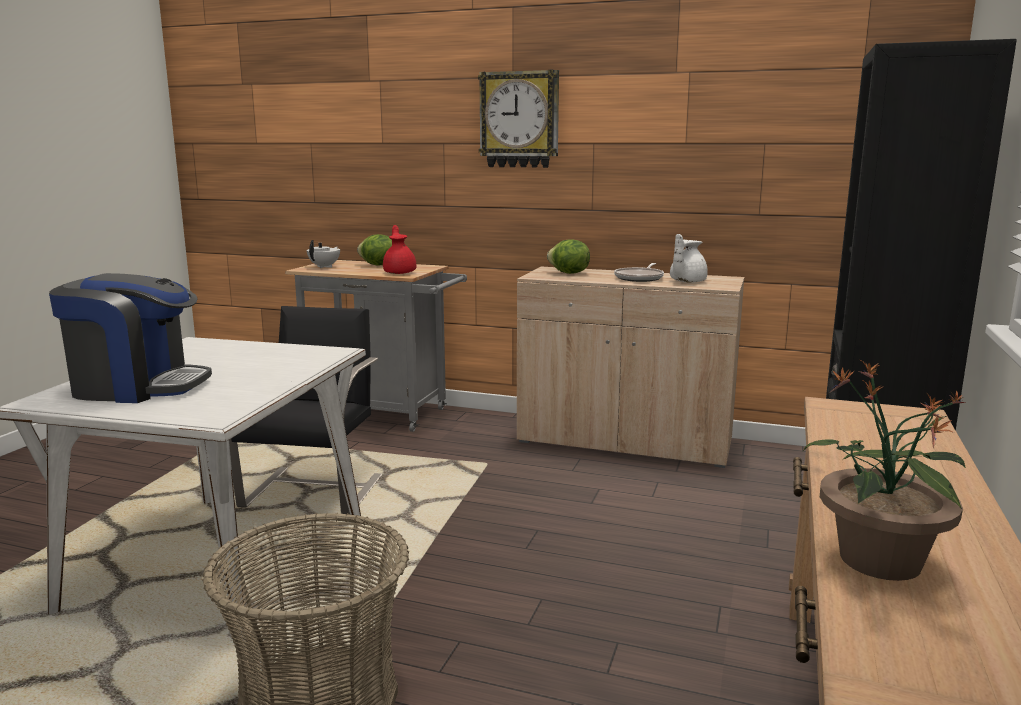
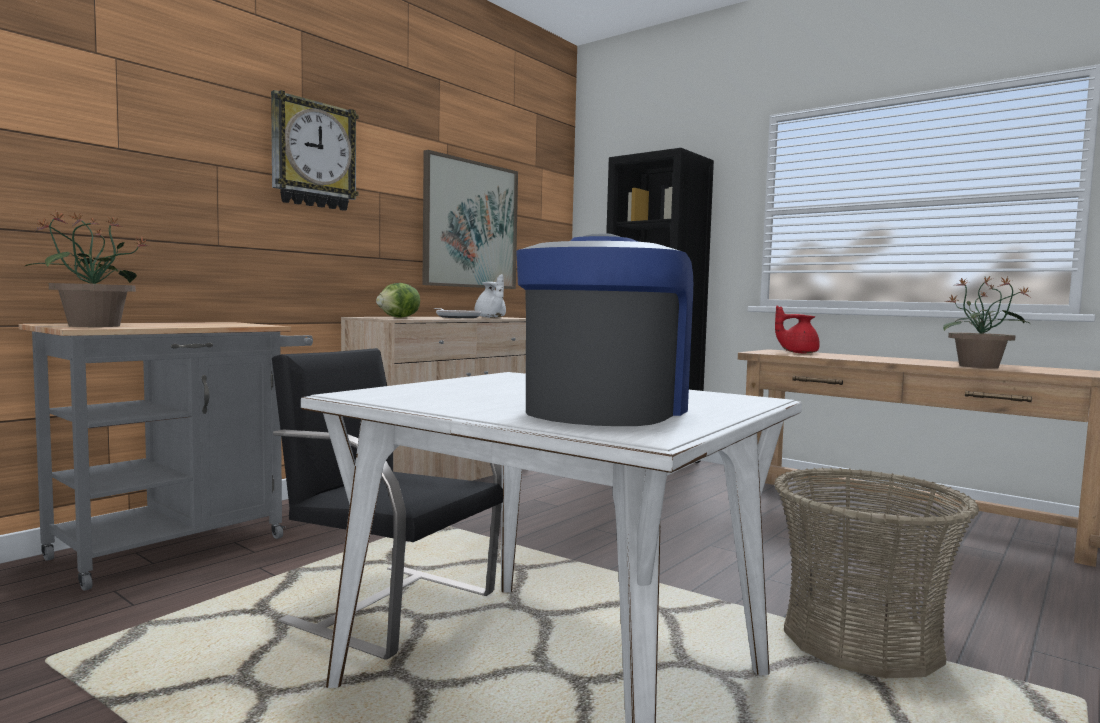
camera: 70 degrees left, 10 degrees down
(325, 267) = (92, 326): white teapot -> potted plant
(377, 265) = (154, 323): lettuce -> none
(400, 272) = (239, 325): red teapot -> red teapot (797, 353)
(720, 165) = (470, 225): none -> picture

